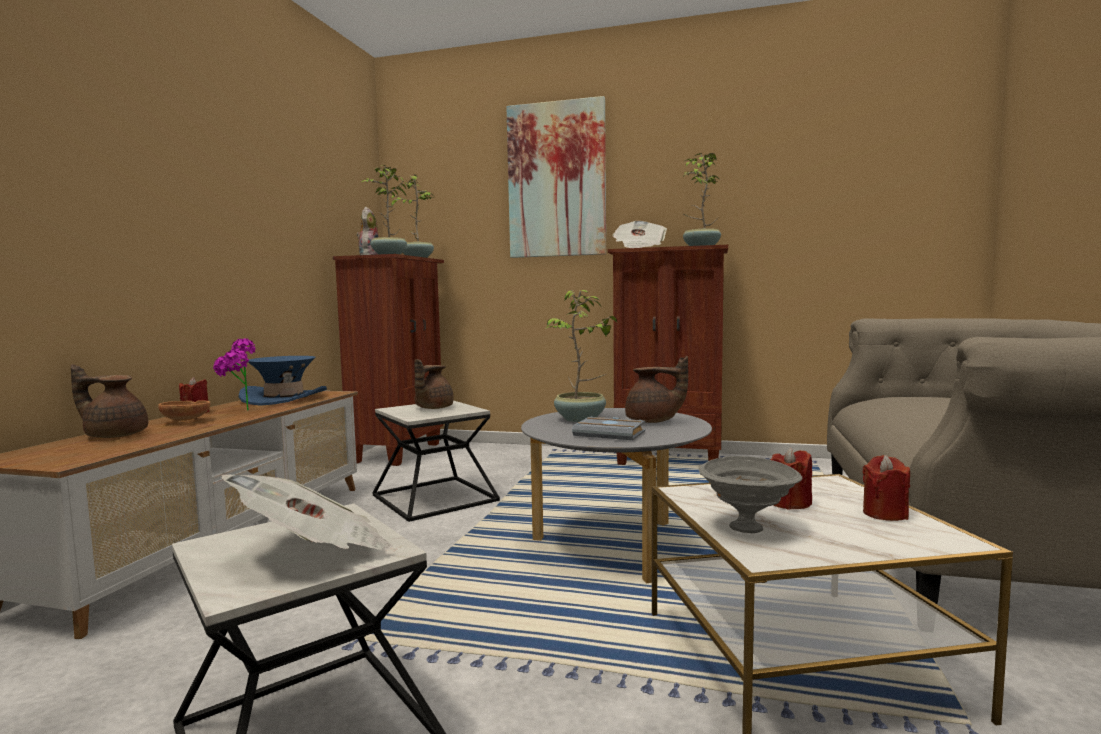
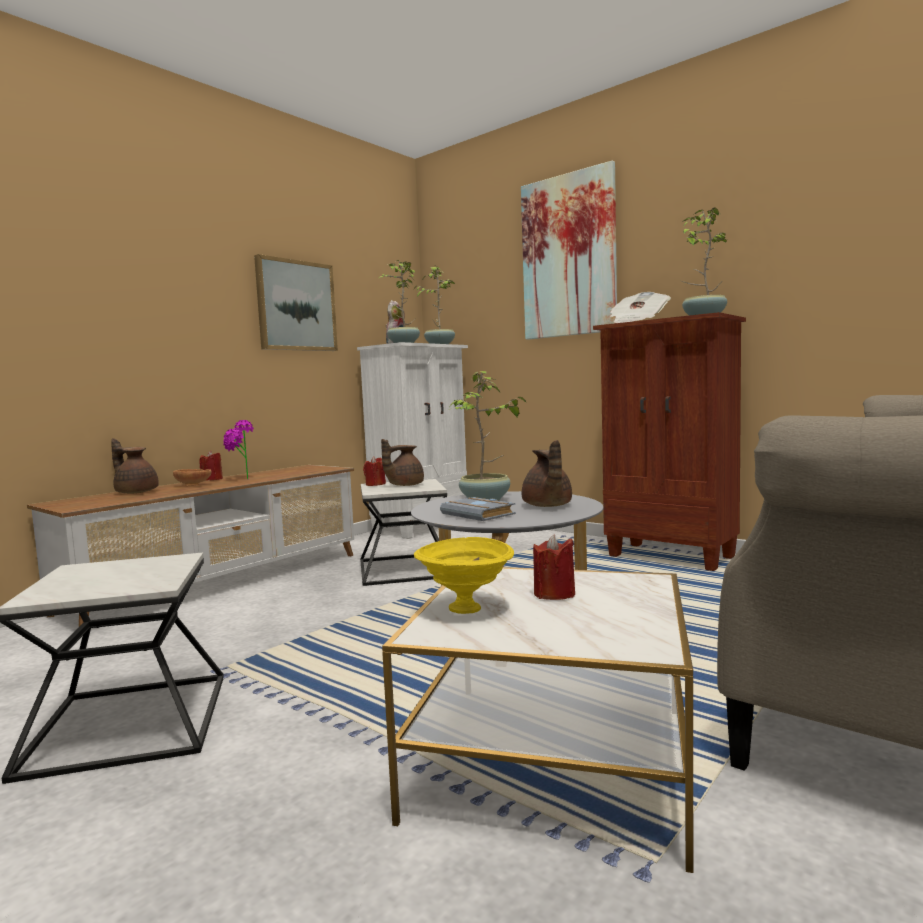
camera: 25 degrees right, 0 degrees up
(272, 205) = (296, 306): none -> picture
(284, 398) = (290, 471): blue hat -> none
(317, 553) = (117, 581): newspaper -> none
(399, 453) = (421, 528): brown cabinet -> white cabinet
(653, 421) = (547, 506): brown teapot -> brown teapot turned 45 degrees clockwise
(749, 528) = (467, 609): grey bowl -> yellow bowl
(885, 514) = (632, 615): red candle -> red candle (375, 484)

